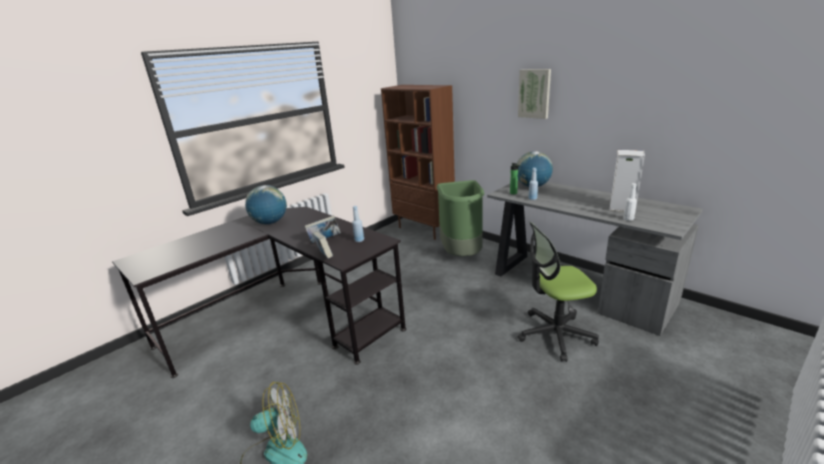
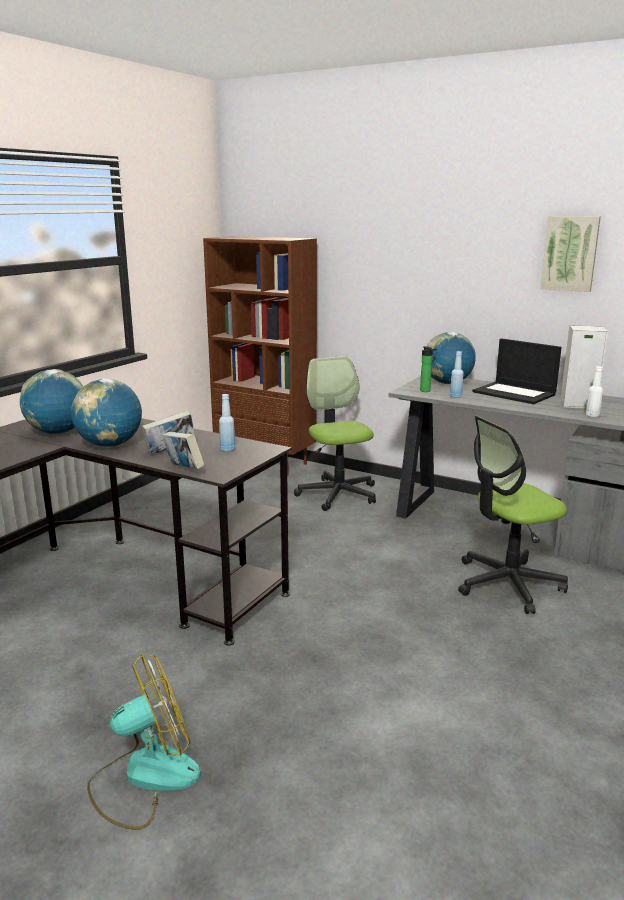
camera: 15 degrees left, 5 degrees down
(293, 234) = (110, 445): none -> globe
(462, 255) = (338, 494): green trash can -> office chair
(534, 93) = (444, 252): picture -> picture (570, 253)
(578, 196) = (515, 393): none -> laptop

